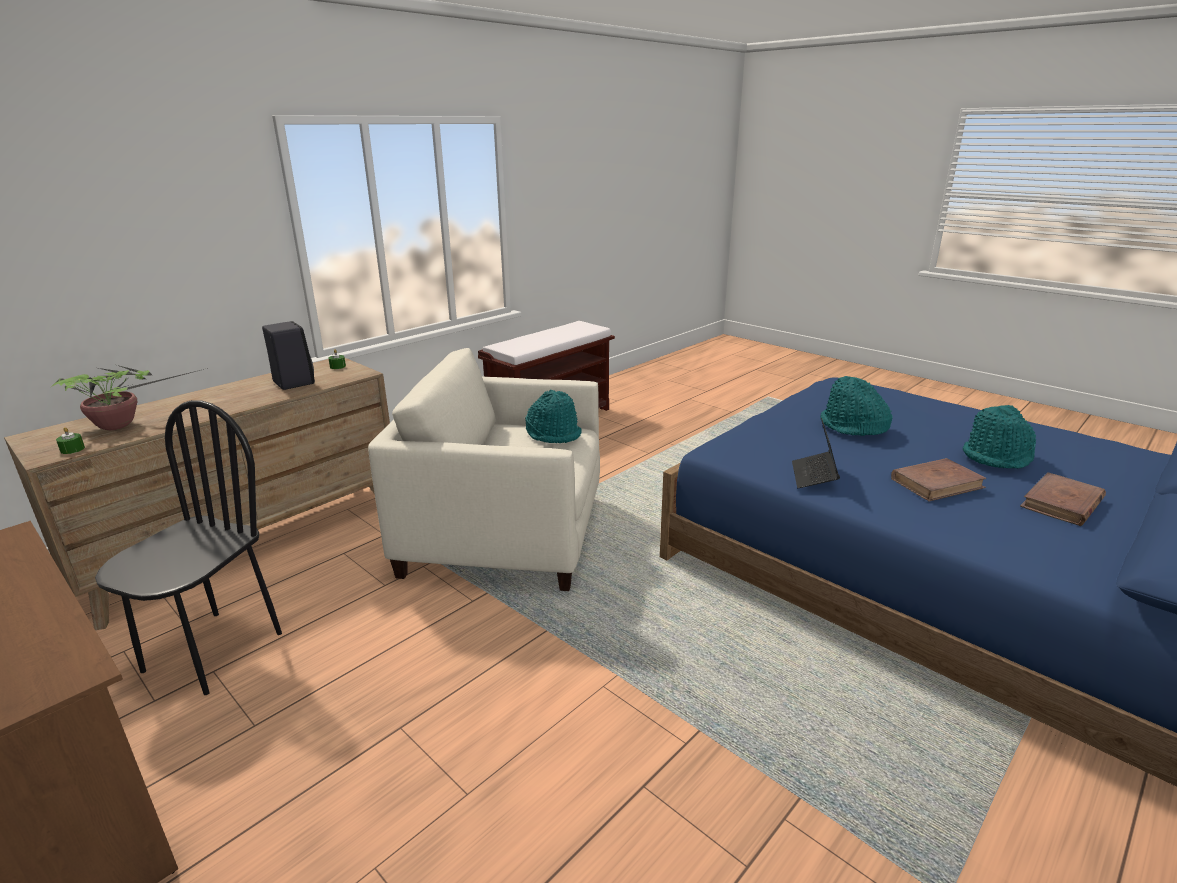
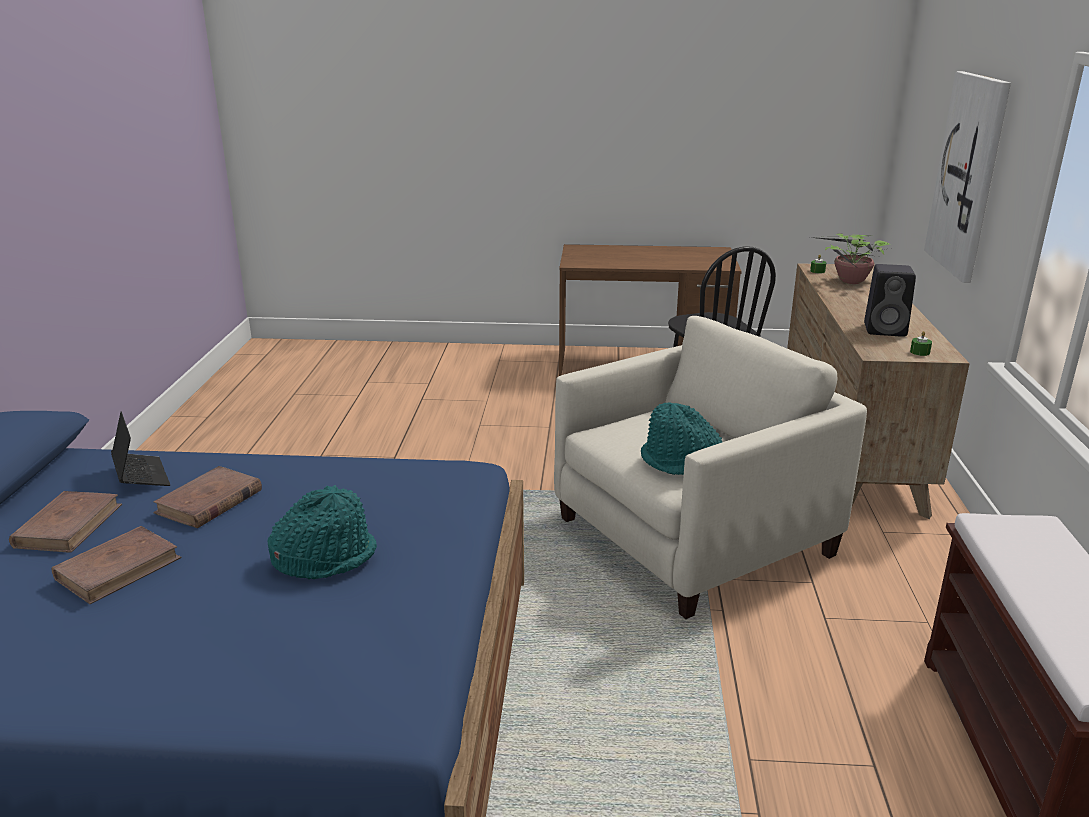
camera: 140 degrees right, 0 degrees up
(121, 259) = (968, 175): none -> picture
(814, 476) = (345, 470): laptop -> laptop (141, 476)
(997, 457) = (119, 568): turquoise hat -> brown book

